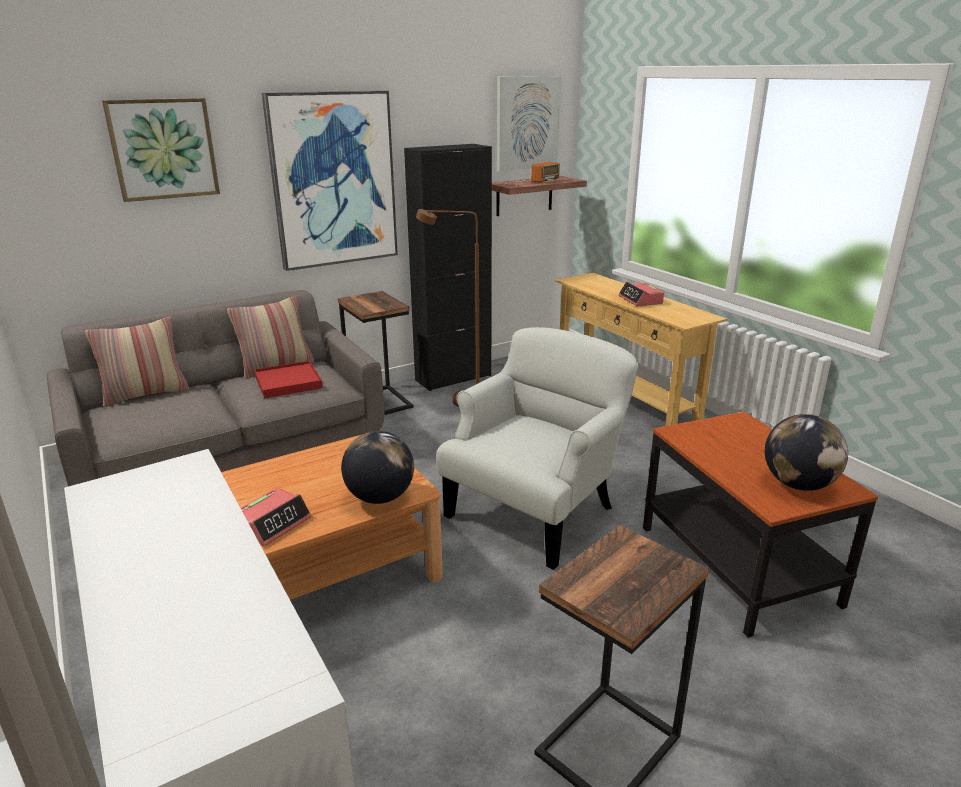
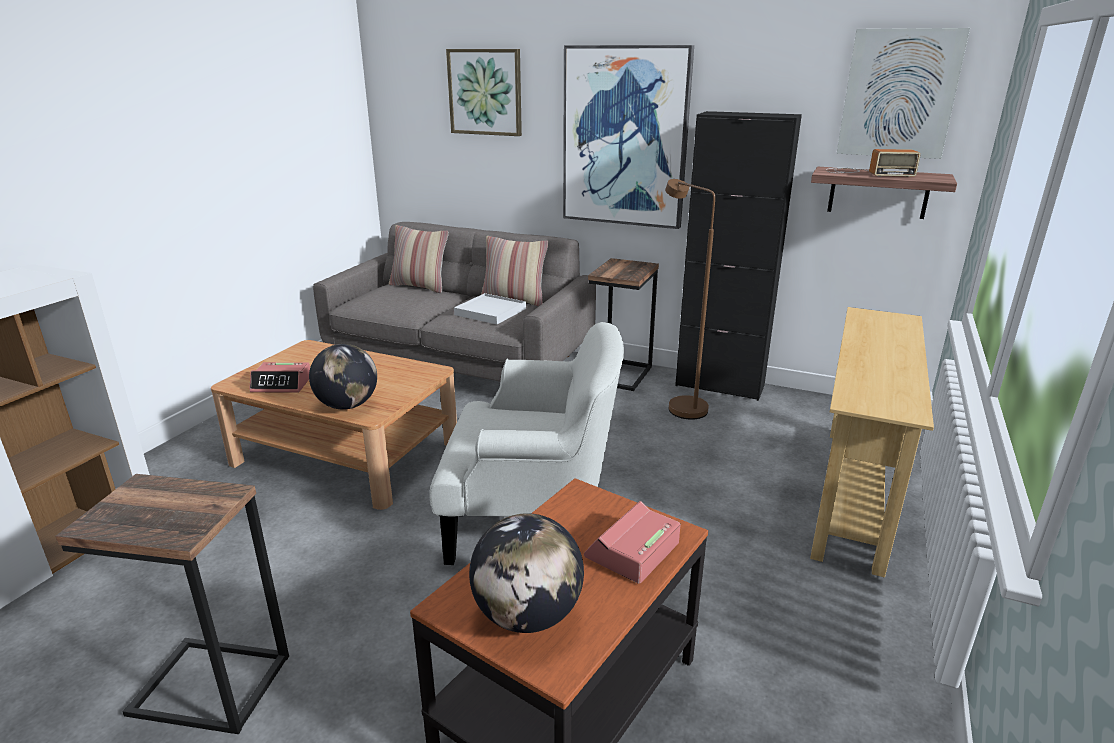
camera: 55 degrees right, 0 degrees up
(288, 382) = (490, 312): red tray -> white tray
(640, 300) = (878, 361): alarm clock -> alarm clock (632, 551)

